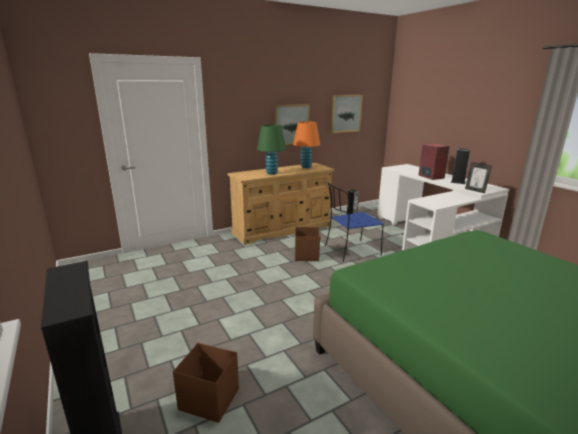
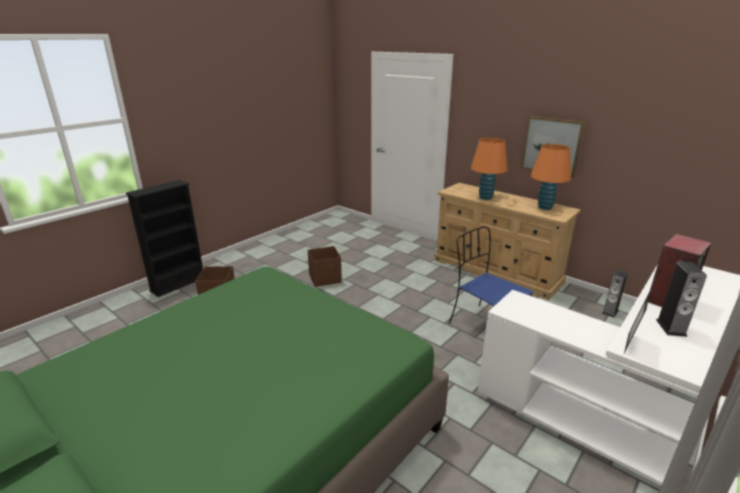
camera: 70 degrees right, 5 degrees up
(271, 173) = (485, 197): green table lamp -> orange table lamp
(307, 255) = (444, 298): brown storage box -> brown storage box (325, 279)
(345, 113) = (661, 148): picture -> none

